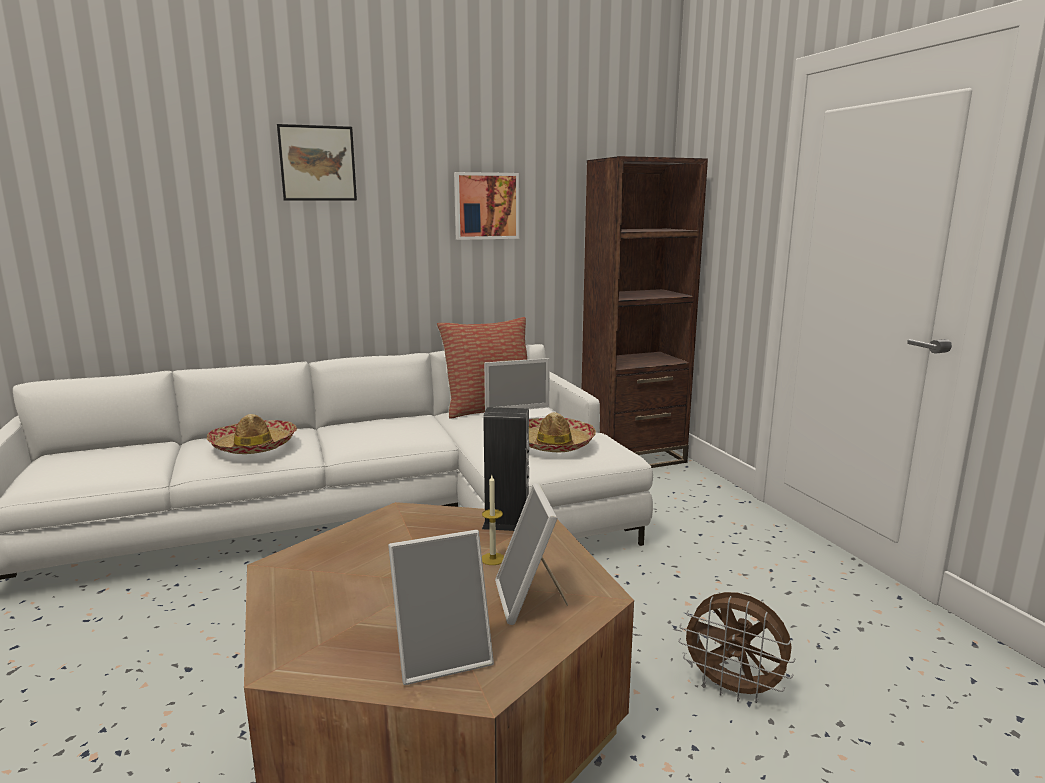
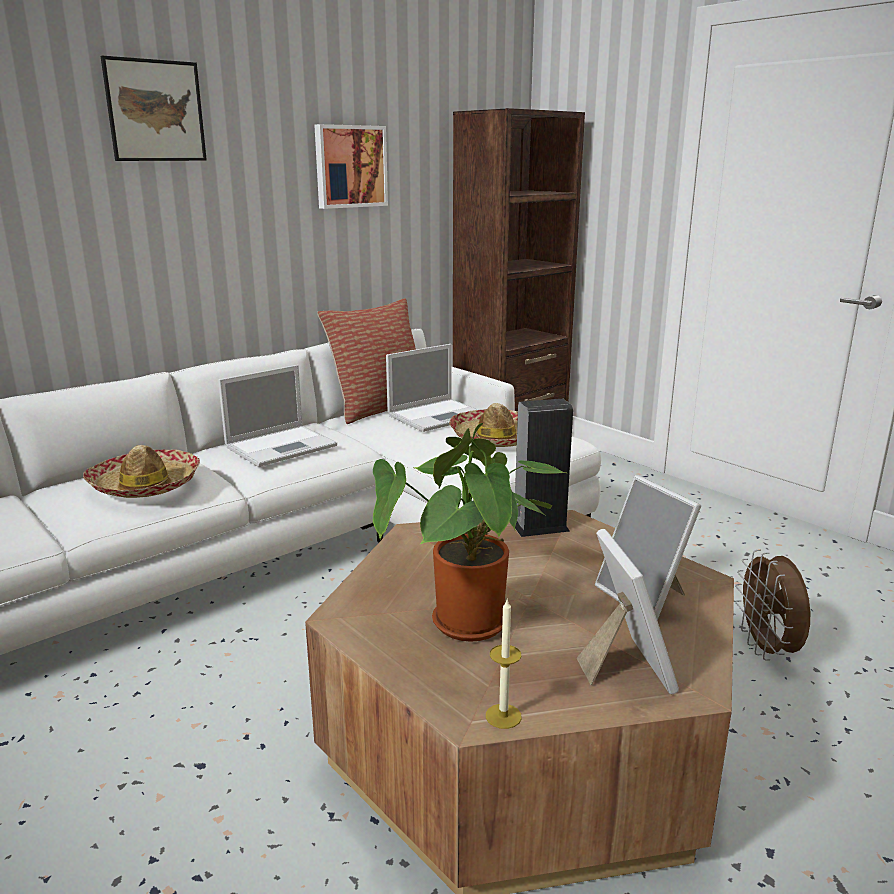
camera: 20 degrees left, 5 degrees up
(358, 596) = (471, 628): none -> potted plant
(378, 429) = (282, 446): none -> laptop
(443, 656) = (623, 667): picture frame -> picture frame turned 60 degrees counterclockwise
(492, 559) = (565, 564): candle -> candle (503, 716)
(733, 689) = (767, 650): brown fan -> brown fan turned 75 degrees clockwise

